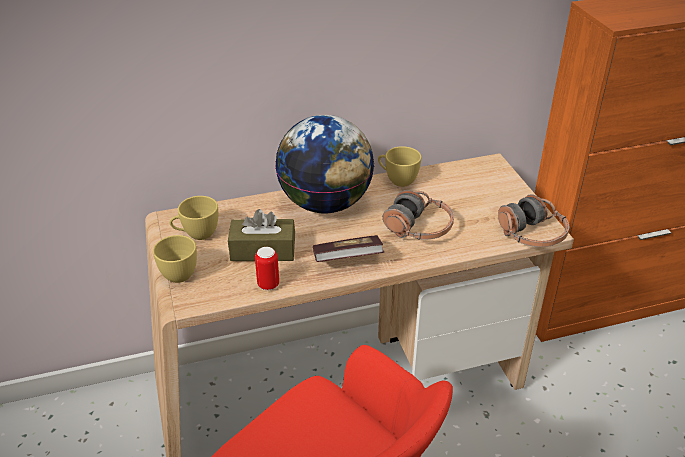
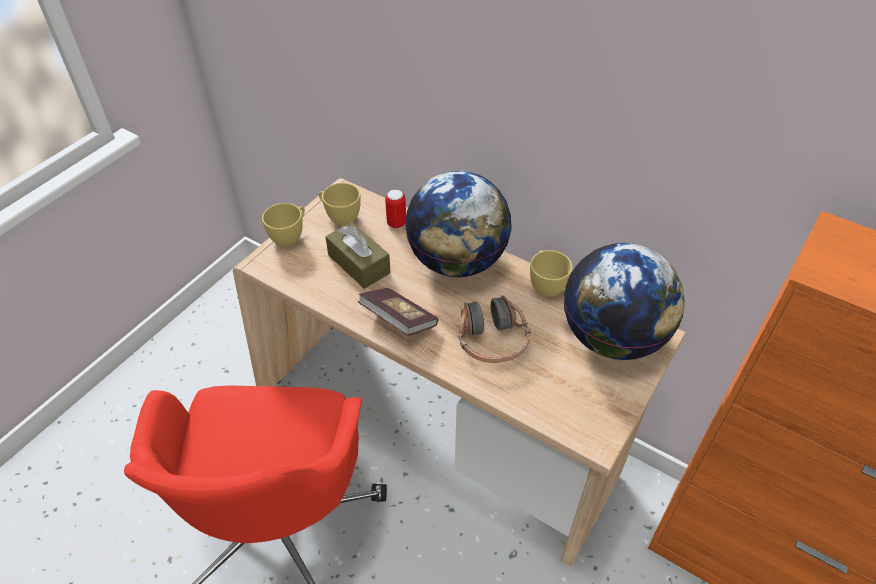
camera: 50 degrees right, 10 degrees up
(268, 284) = (322, 293): can -> can (396, 223)
(474, 180) = (612, 338): none -> globe
(531, 234) = (575, 430): headphones -> none

